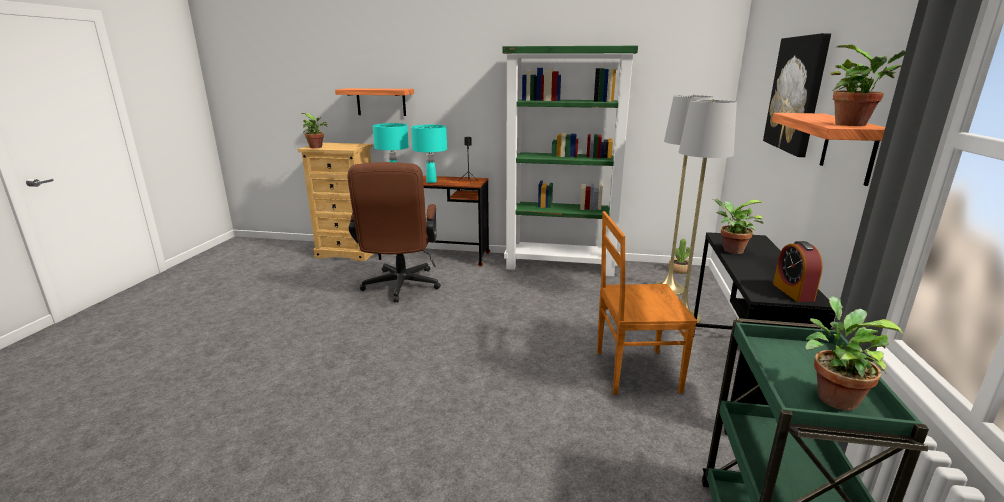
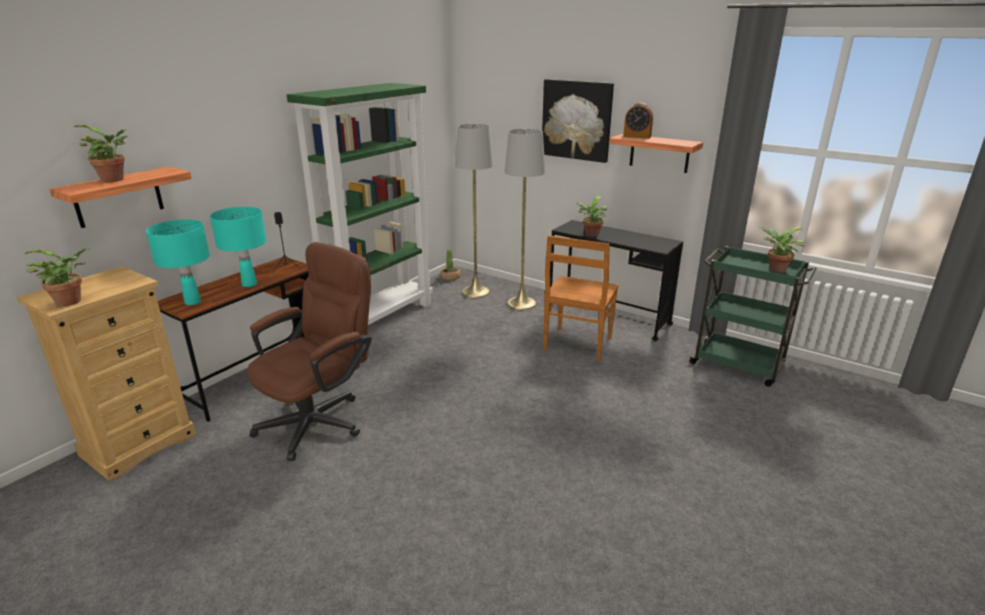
camera: 65 degrees left, 5 degrees up
(400, 288) = (320, 419): brown office chair -> brown office chair turned 75 degrees counterclockwise
(793, 292) = (661, 242): alarm clock -> alarm clock (637, 137)
(854, 125) = (685, 142): potted plant -> potted plant (116, 180)

